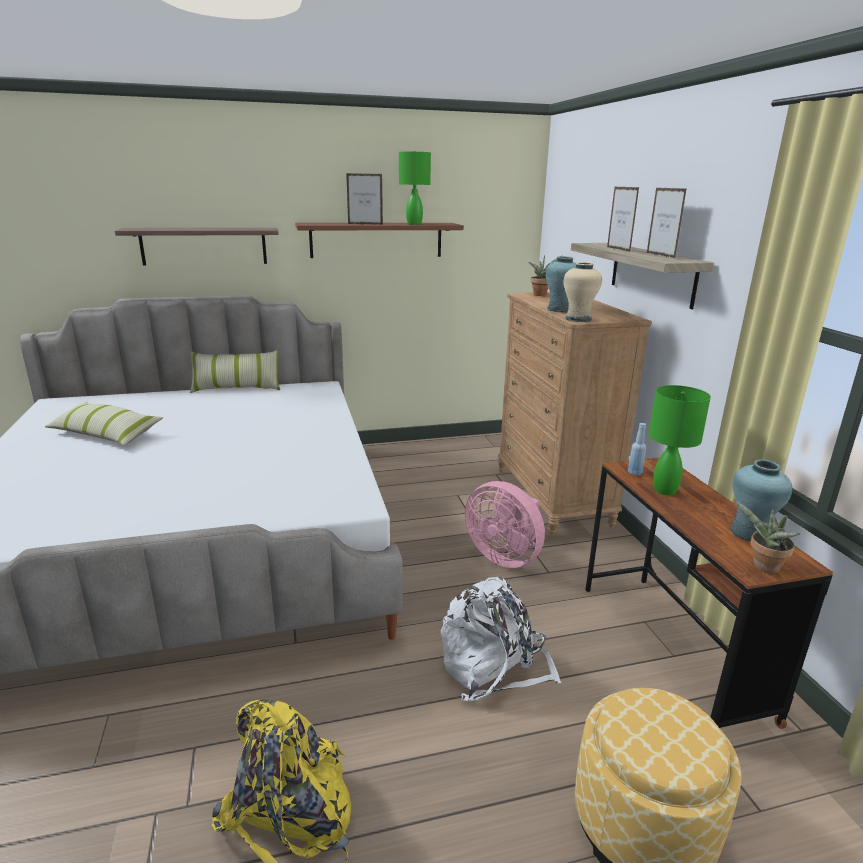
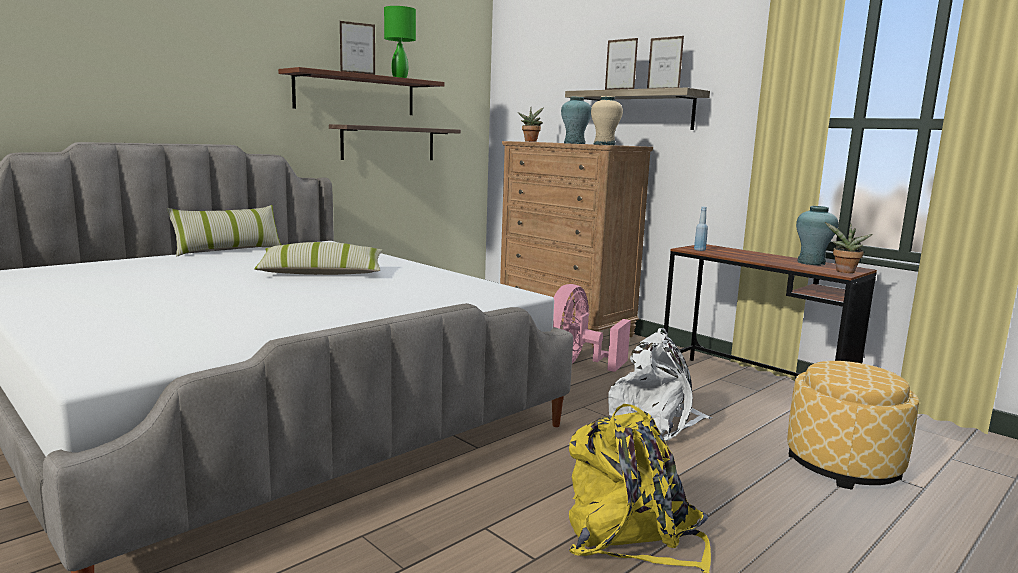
camera: 30 degrees left, 10 degrees down
(106, 434) = (139, 286): pillow -> pillow (321, 273)
(204, 246) = (178, 86): shelf -> shelf (388, 143)
(504, 556) = (576, 365): pink fan -> pink fan turned 105 degrees clockwise
(664, 490) = (732, 254): green table lamp -> none

